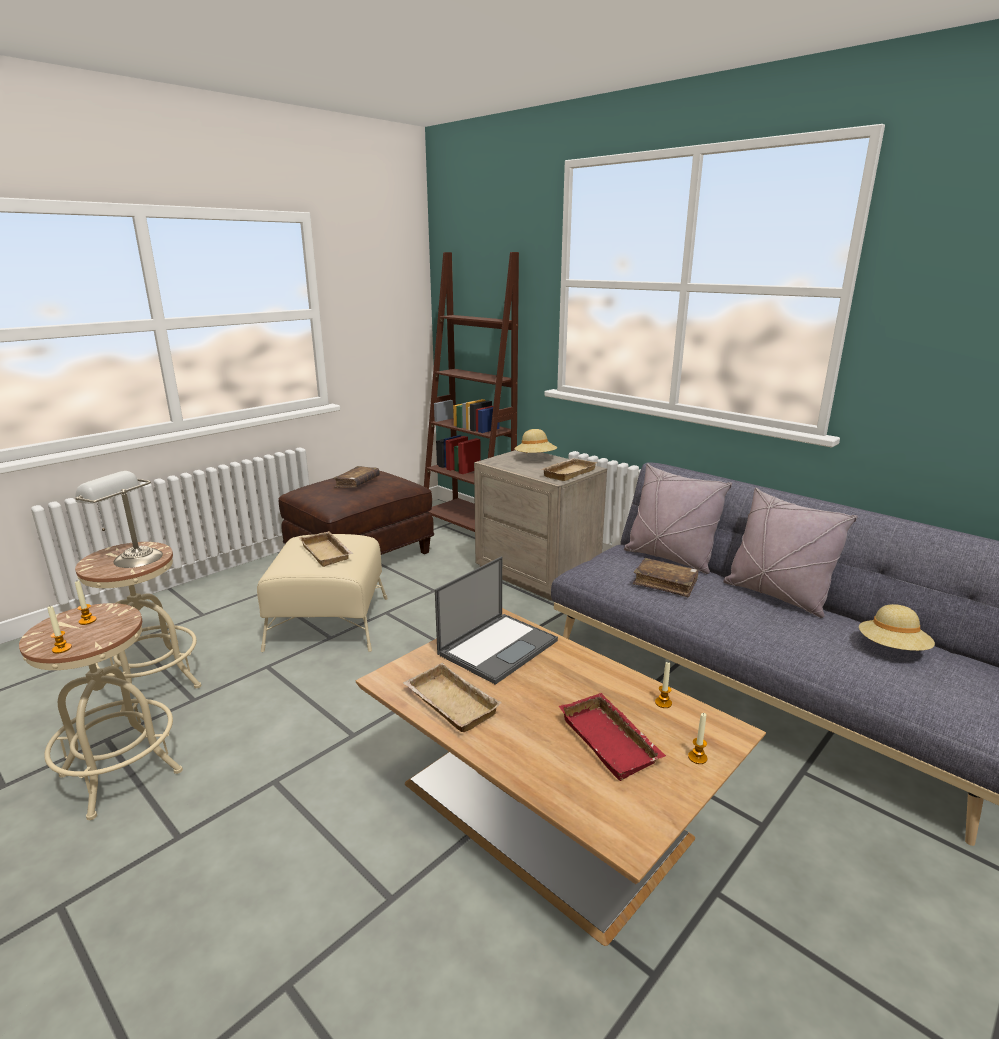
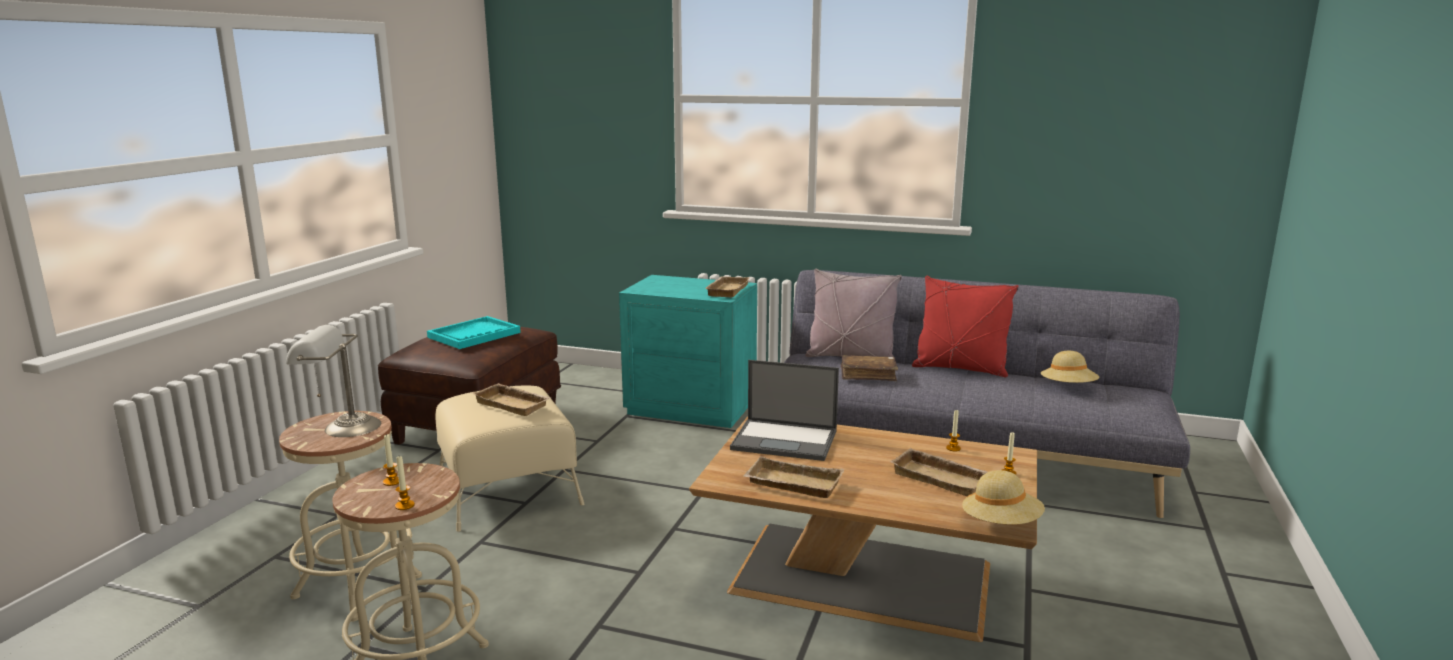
camera: 25 degrees left, 5 degrees down
(357, 483) = (474, 335): brown book -> turquoise tray
(468, 525) = (573, 377): brown bookcase -> none
(498, 646) = (786, 440): laptop -> laptop turned 90 degrees clockwise
(535, 458) = (677, 282): beige hat -> beige hat (1001, 524)
(538, 573) = (691, 407): beige nightstand -> turquoise nightstand
(612, 741) = (942, 478): red tray -> beige tray
(776, 596) = (960, 369): purple pillow -> red pillow

